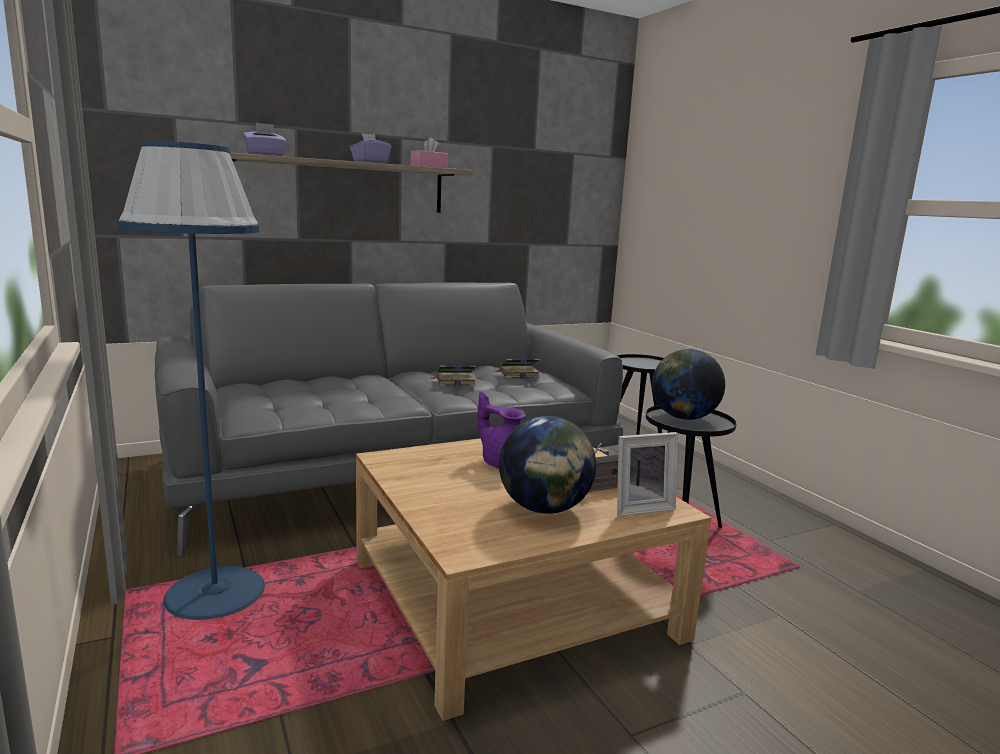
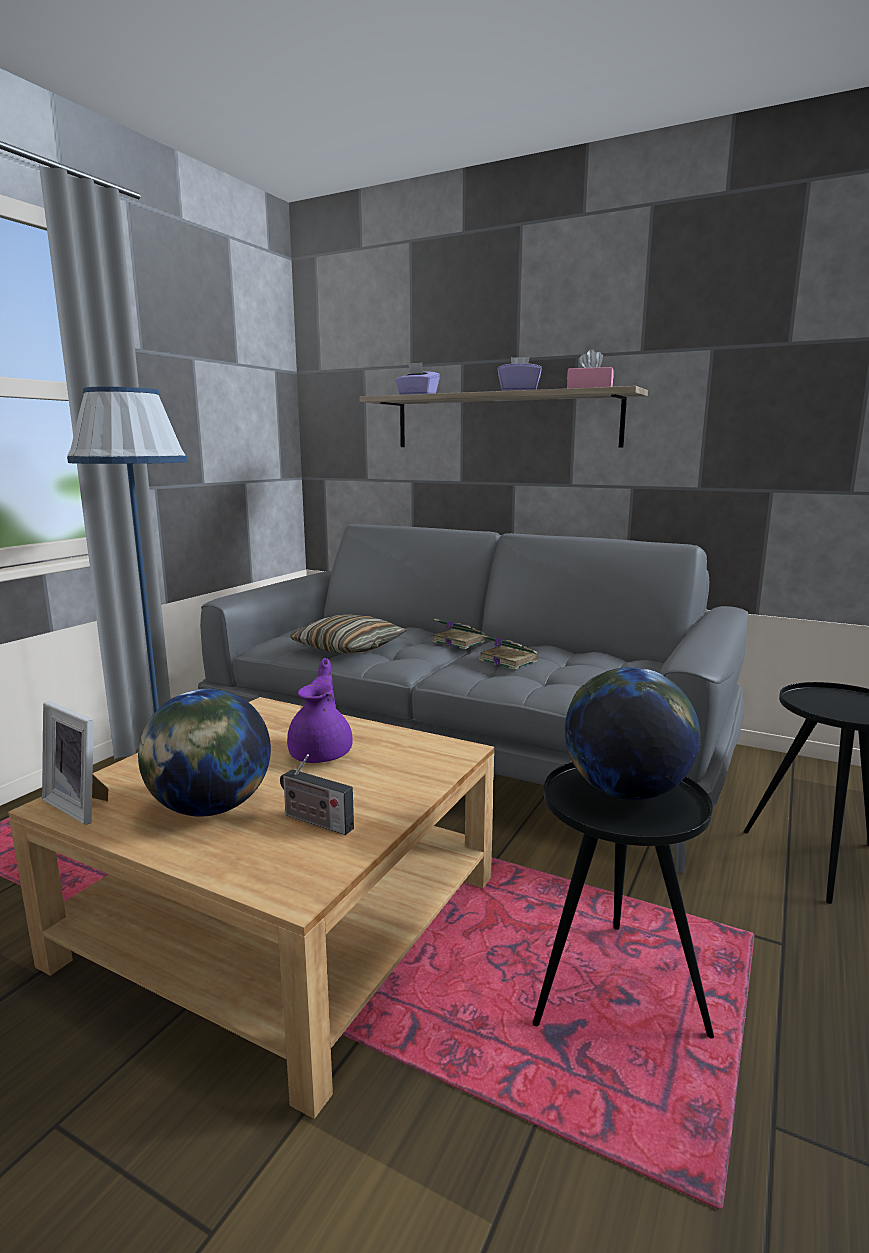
camera: 55 degrees right, 0 degrees up
(327, 402) = (349, 648): none -> pillow
(518, 374) = (604, 671): book -> book (457, 641)
(640, 507) = (278, 862): picture frame -> picture frame (82, 805)

